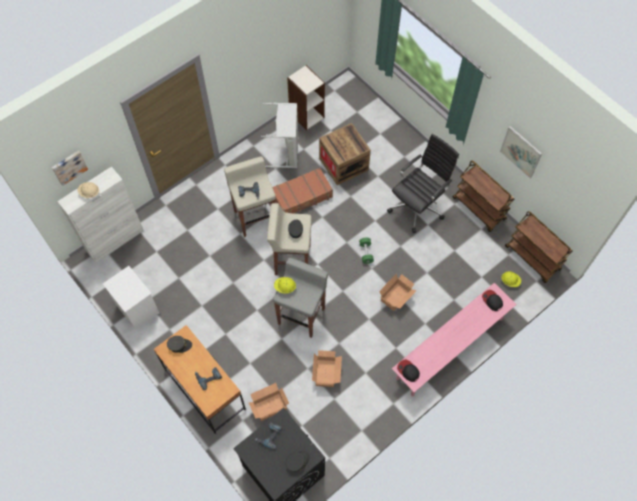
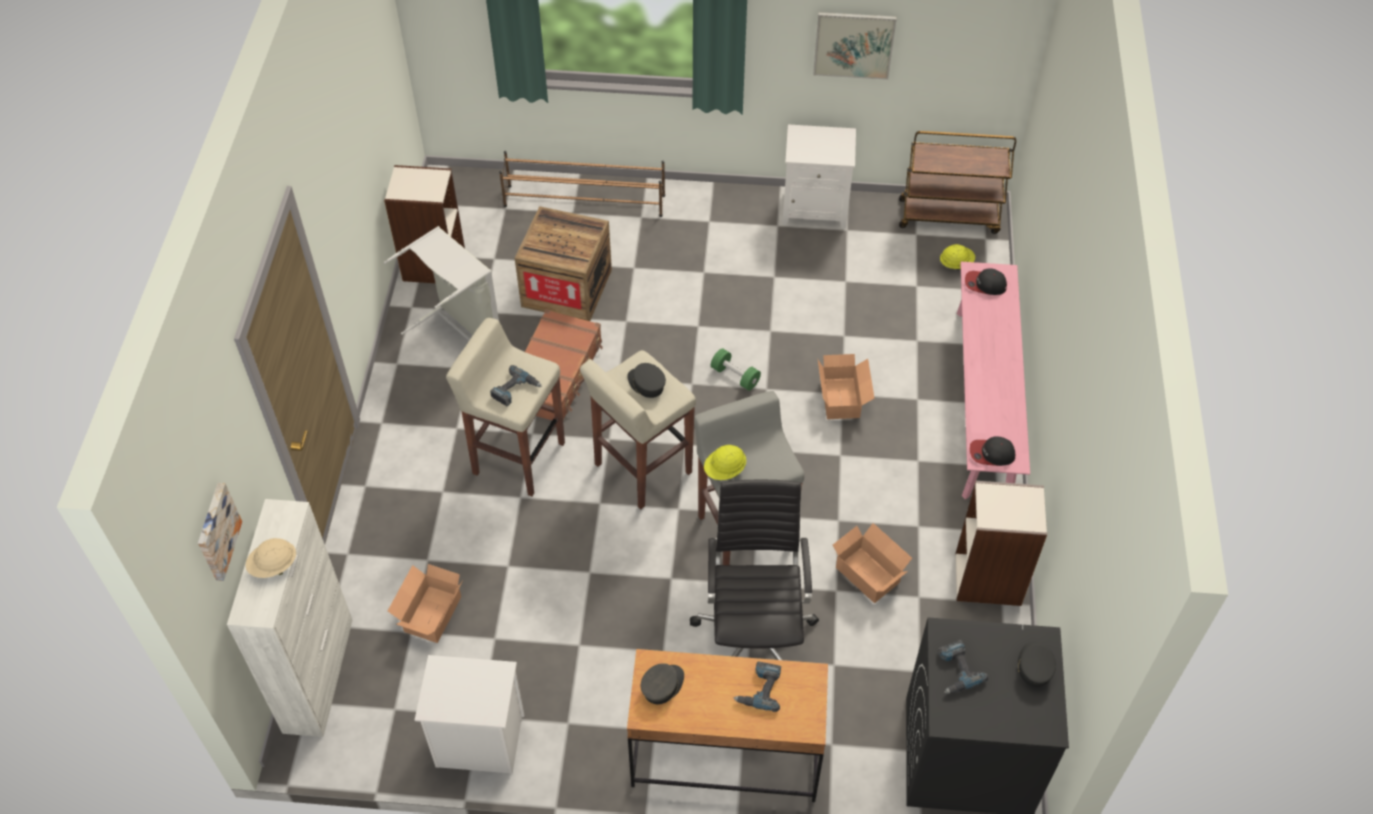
camera: 45 degrees left, 10 degrees down
(269, 406) = (844, 690): cardboard box -> cardboard box (430, 614)
(367, 417) = (989, 579): none -> bookcase
(390, 132) = (585, 201): none -> brown shoe rack
(418, 206) = (734, 264): black office chair -> black office chair (755, 635)
(479, 209) = (816, 208): brown cart -> white nightstand

